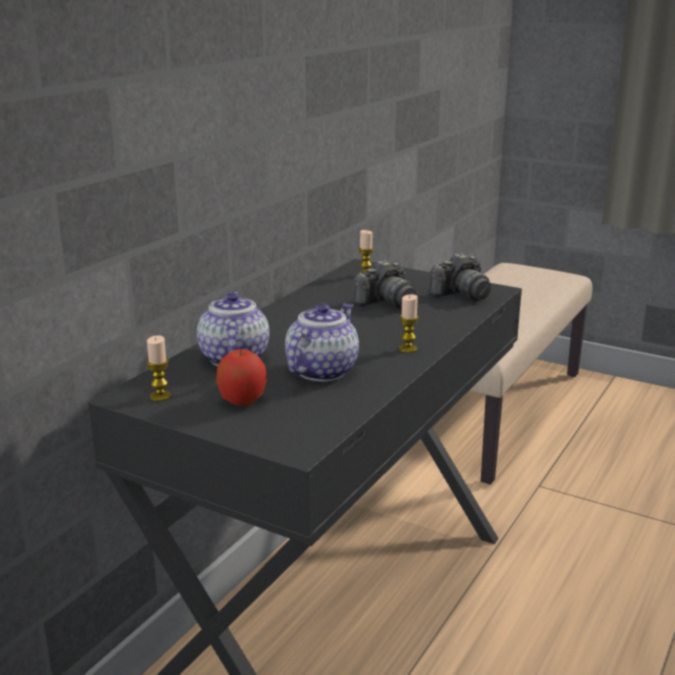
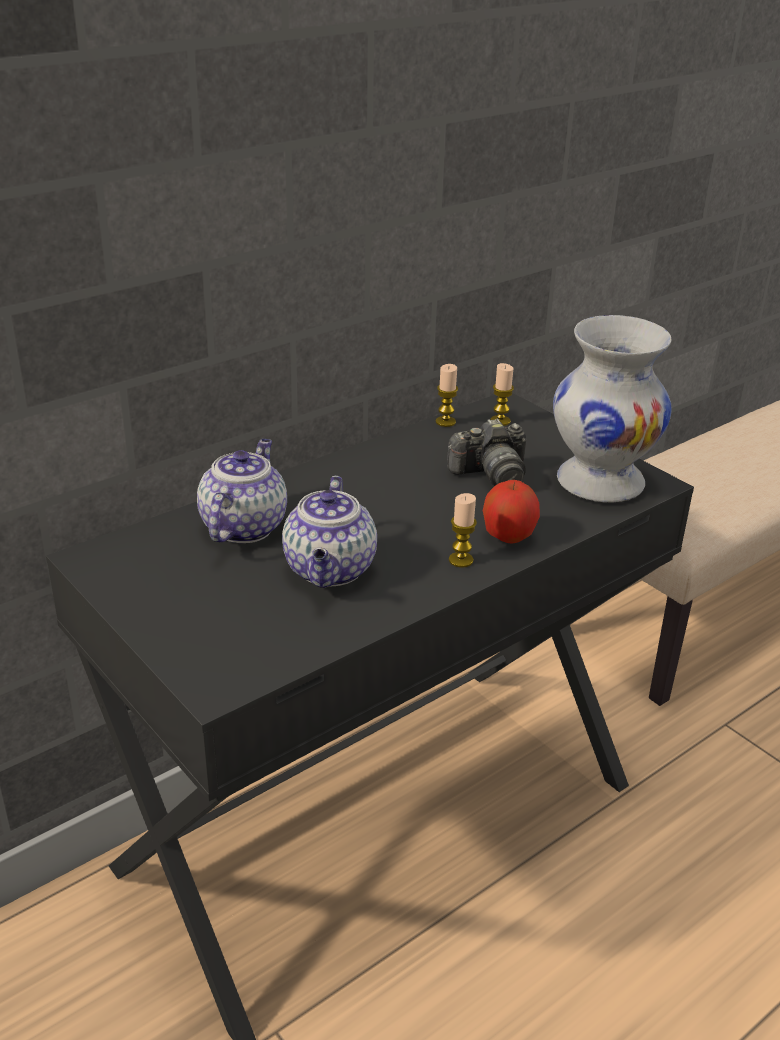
camera: 20 degrees right, 10 degrees up
(160, 396) = (123, 566): candle -> candle (445, 422)
(242, 401) = (206, 596): apple -> apple (509, 536)
(322, 370) = (330, 571): teapot -> teapot turned 135 degrees clockwise
(461, 294) = (600, 481): camera -> white vase

